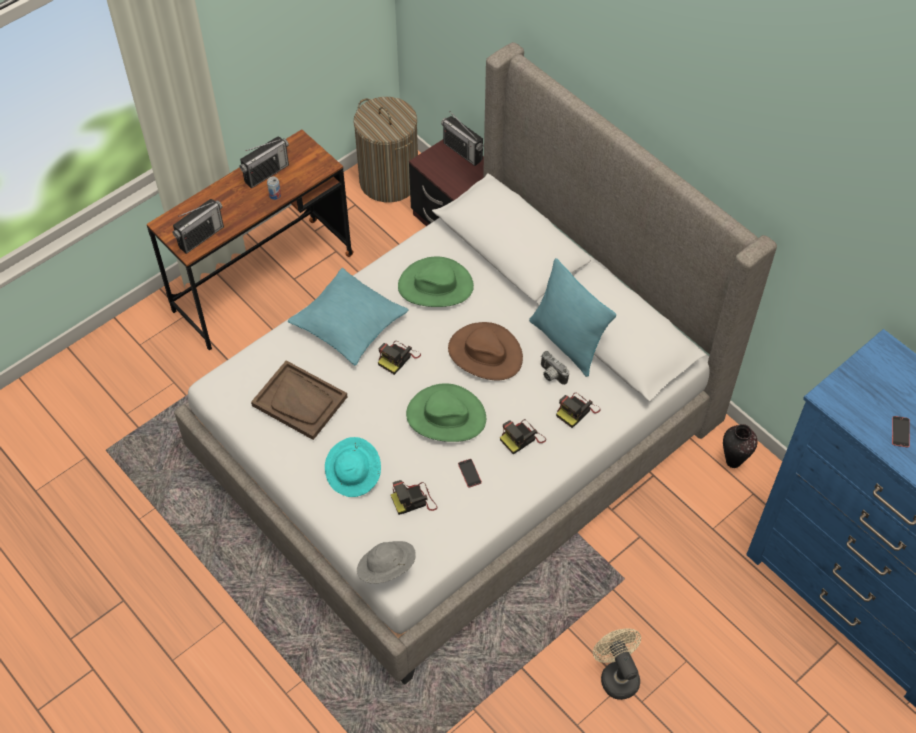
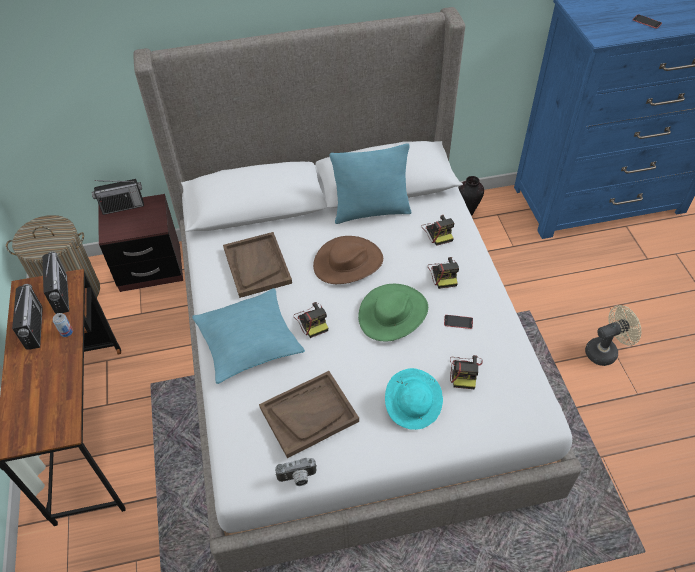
camera: 60 degrees left, 5 degrees down
(201, 237) = (58, 414): radio -> radio (61, 294)
(386, 569) = (526, 422): grey hat -> none
(435, 286) = (257, 265): green hat -> brown tray
(551, 375) = (395, 233): camera -> camera (297, 478)
(616, 675) = (605, 351): beige fan -> beige fan turned 150 degrees clockwise

